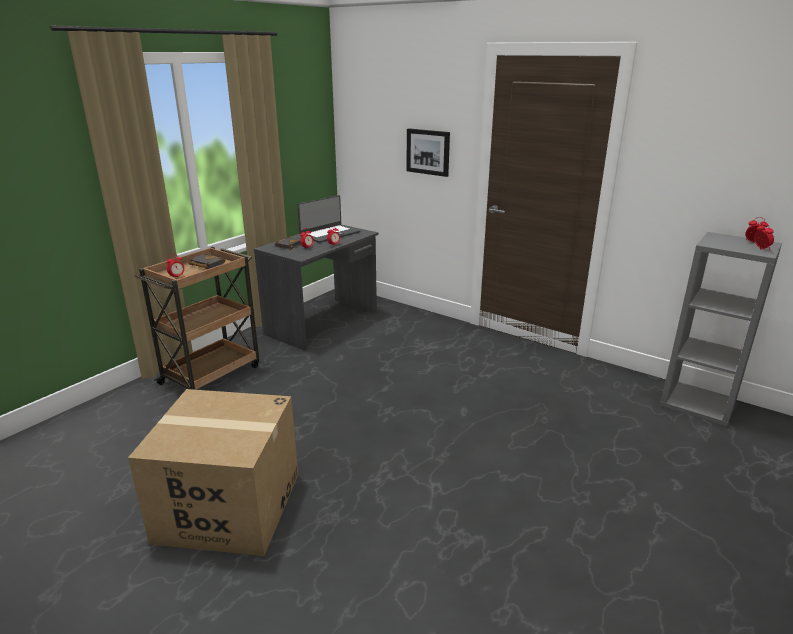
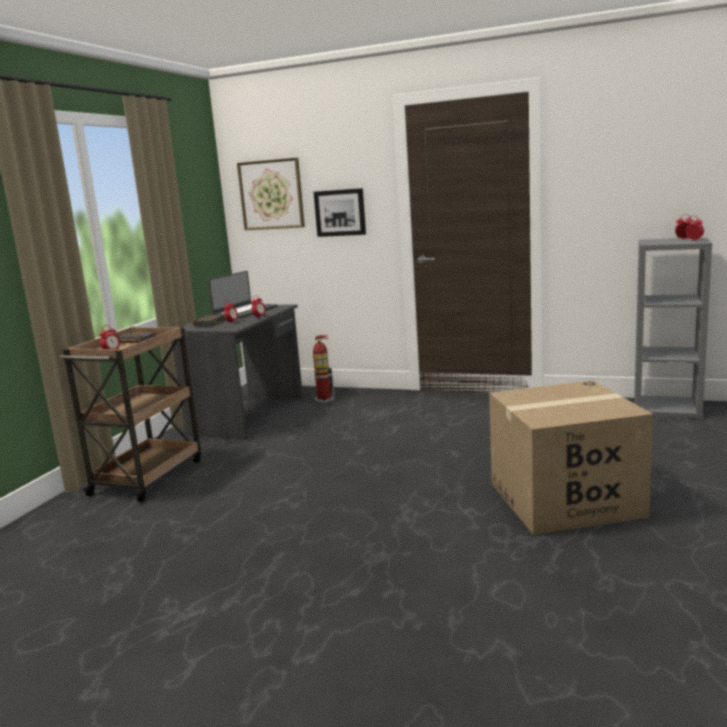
camera: 15 degrees left, 10 degrees down
(228, 507) = (257, 574): cardboard box -> cardboard box (564, 499)
(372, 125) = (271, 194): none -> picture
(392, 319) = (324, 400): none -> fire extinguisher

